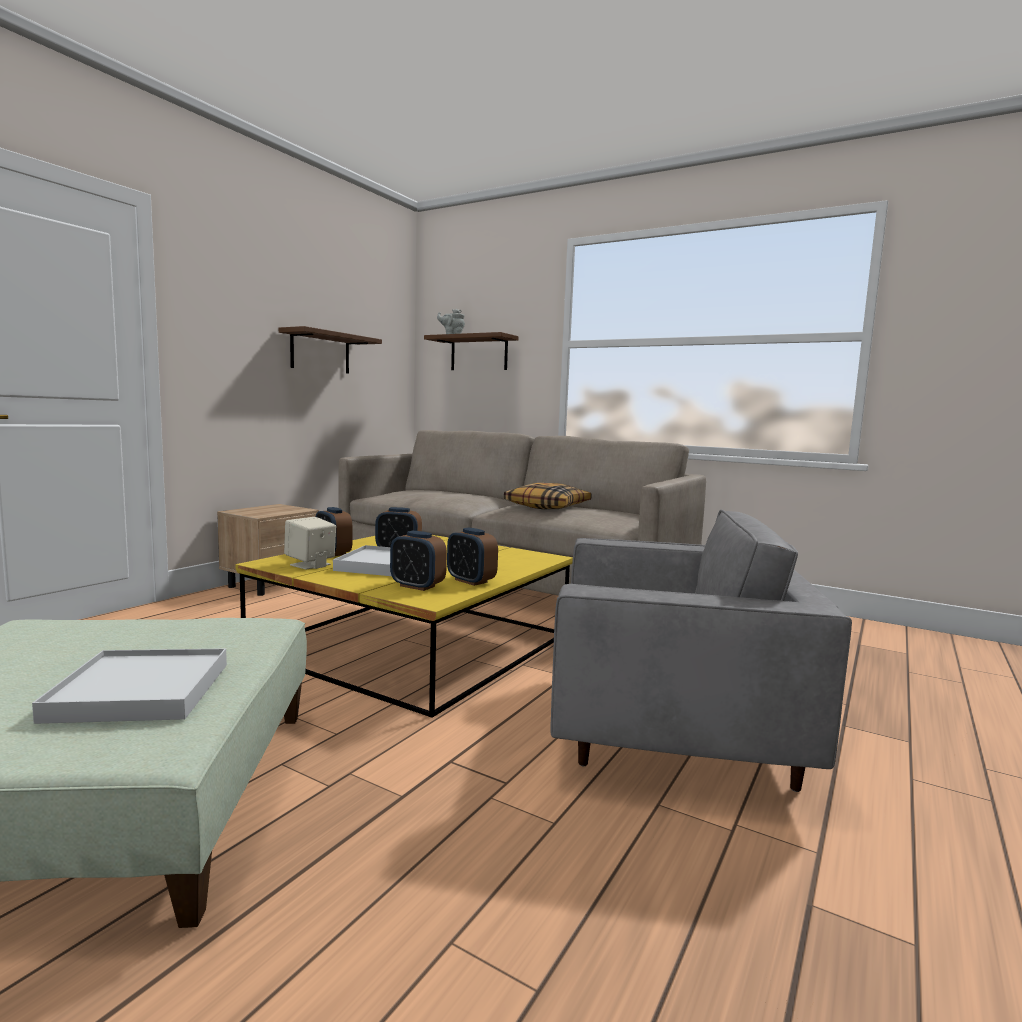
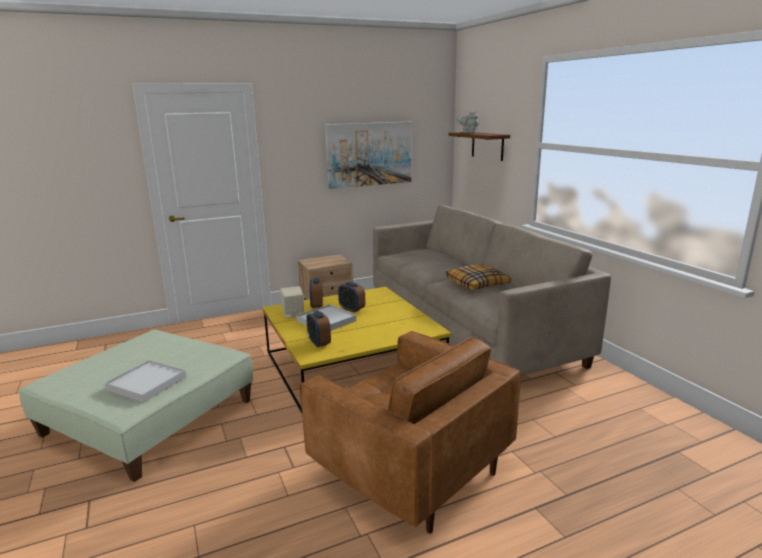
camera: 35 degrees right, 10 degrees up
(320, 352) = (369, 154): brown shelf -> picture
(471, 581) = (352, 344): alarm clock -> none
(670, 733) = (411, 470): grey armchair -> brown armchair

